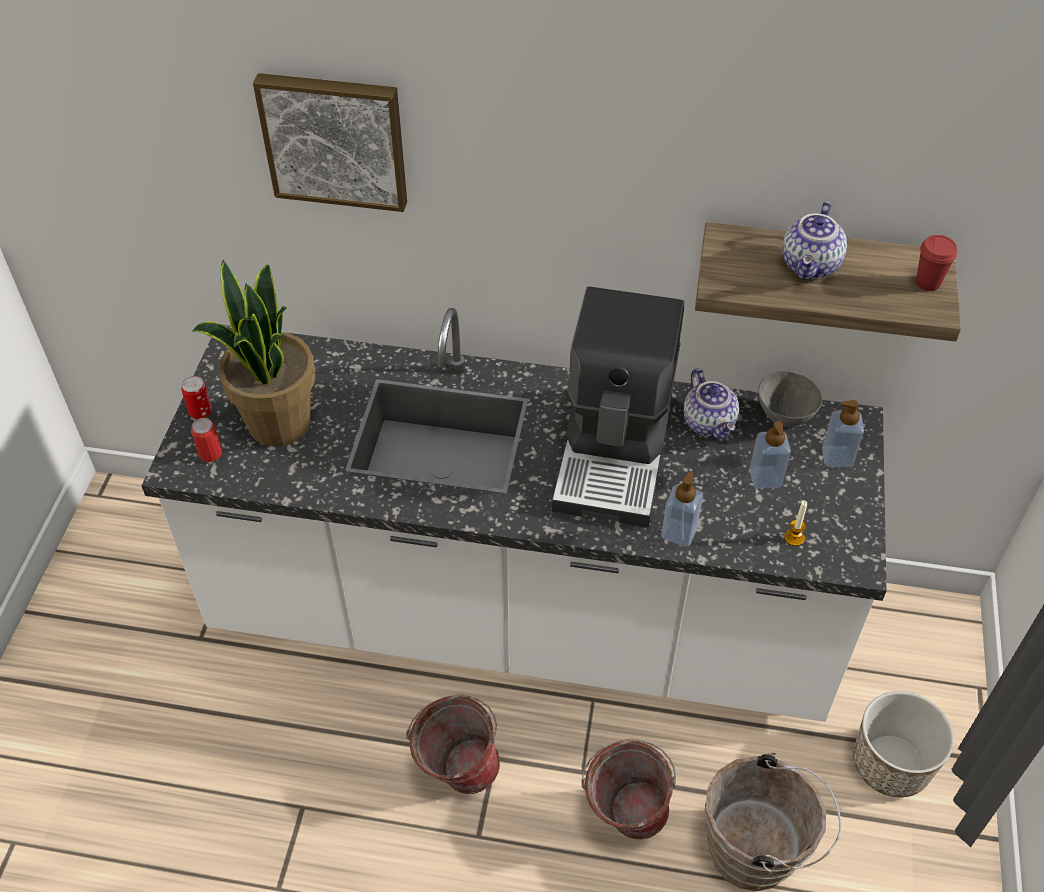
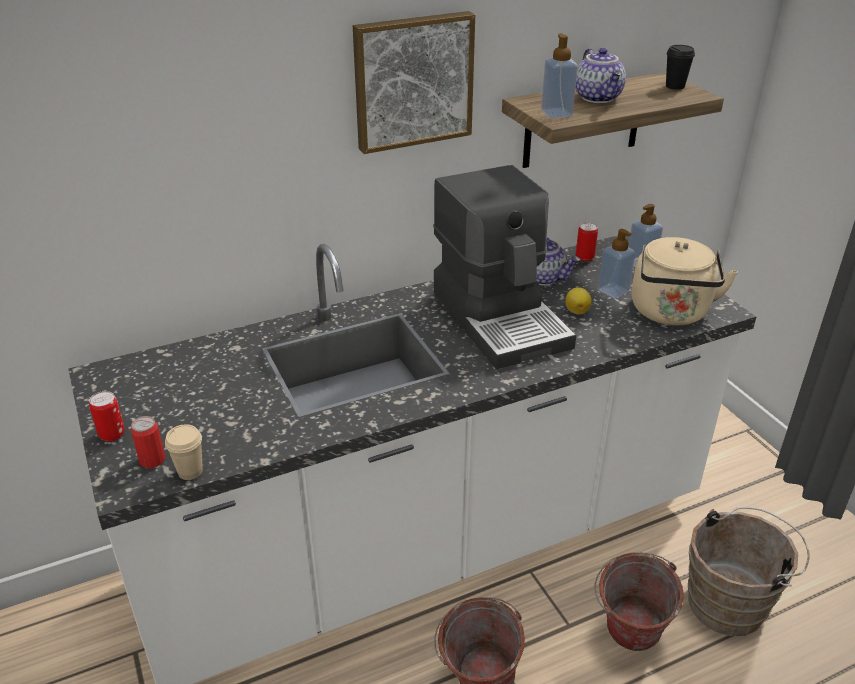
camera: 35 degrees left, 15 degrees down
(227, 480) = (190, 471): none -> beige cup
(278, 423) = (199, 411): potted plant -> none
(335, 139) = (180, 102): picture -> picture (412, 81)
(679, 533) = (598, 342): soap dispenser -> soap dispenser (556, 113)
(699, 483) = (577, 311): none -> lemon
(783, 418) = (584, 257): grey bowl -> can
(794, 538) = (670, 313): candle -> beige kettle
(890, 764) = (748, 500): planter -> none
(927, 283) = (675, 86): red cup -> black cup

